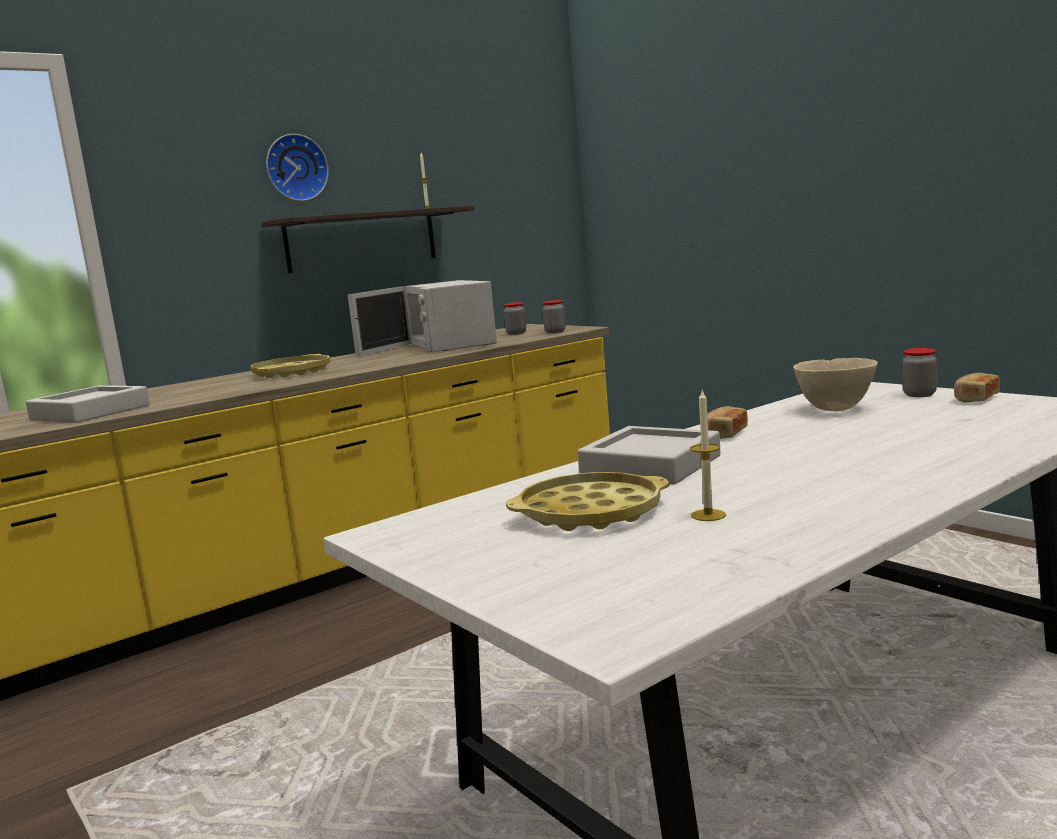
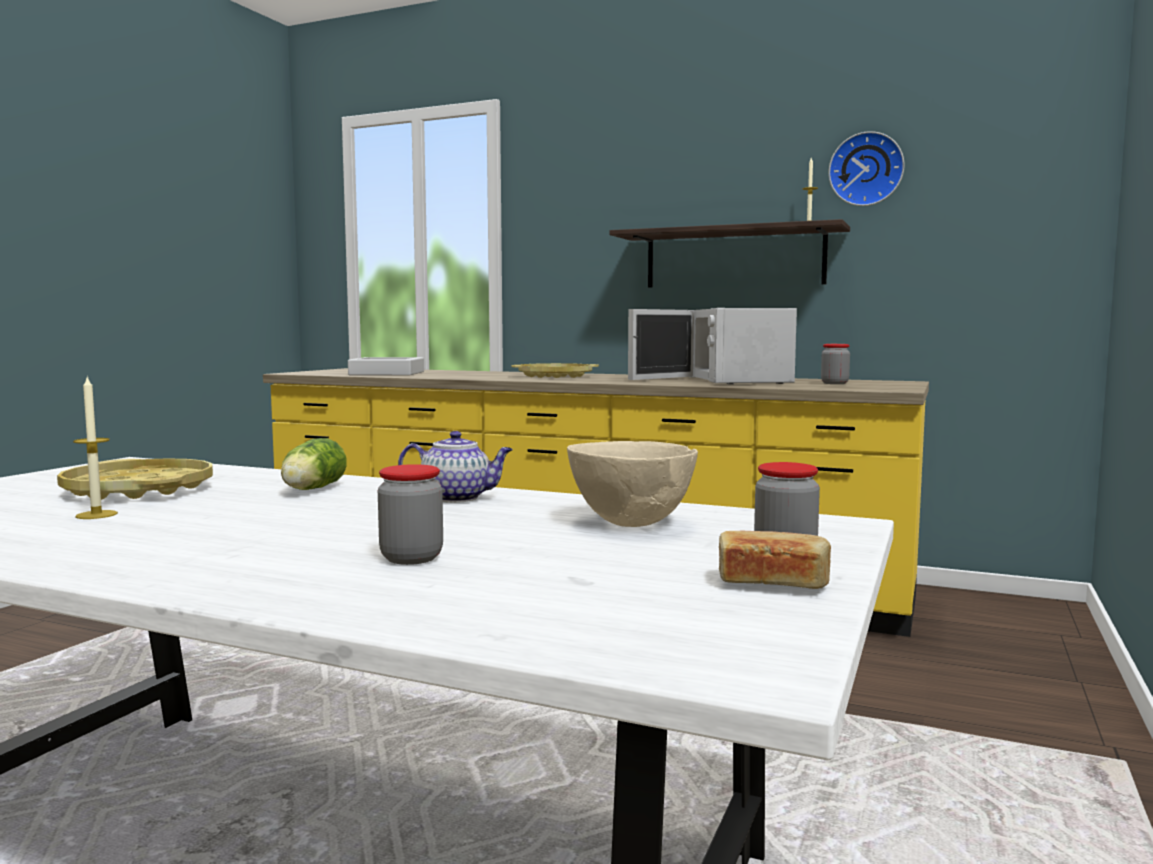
camera: 60 degrees right, 5 degrees down
(295, 168) = (672, 182): wall clock -> wall clock (866, 170)
(444, 345) = (731, 380): white microwave -> white microwave turned 45 degrees counterclockwise
(555, 332) = (856, 387): jar -> jar (411, 558)
(650, 465) = (311, 490): grey tray -> lettuce
(724, 434) = (457, 498): bread -> teapot

